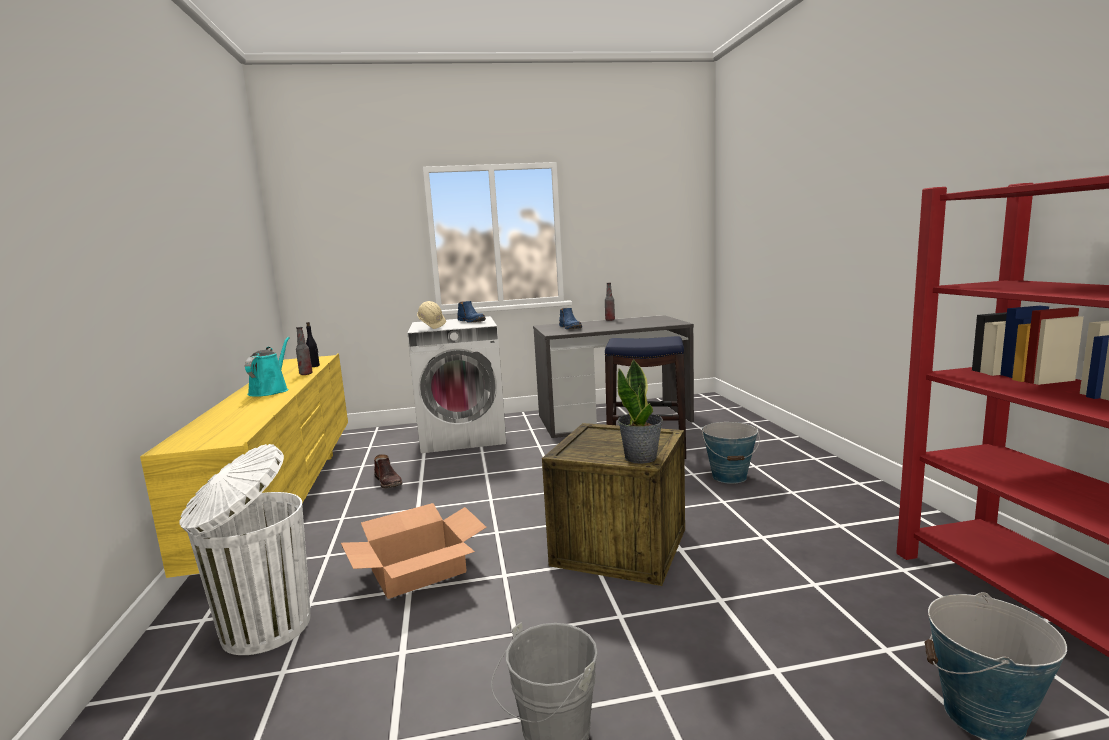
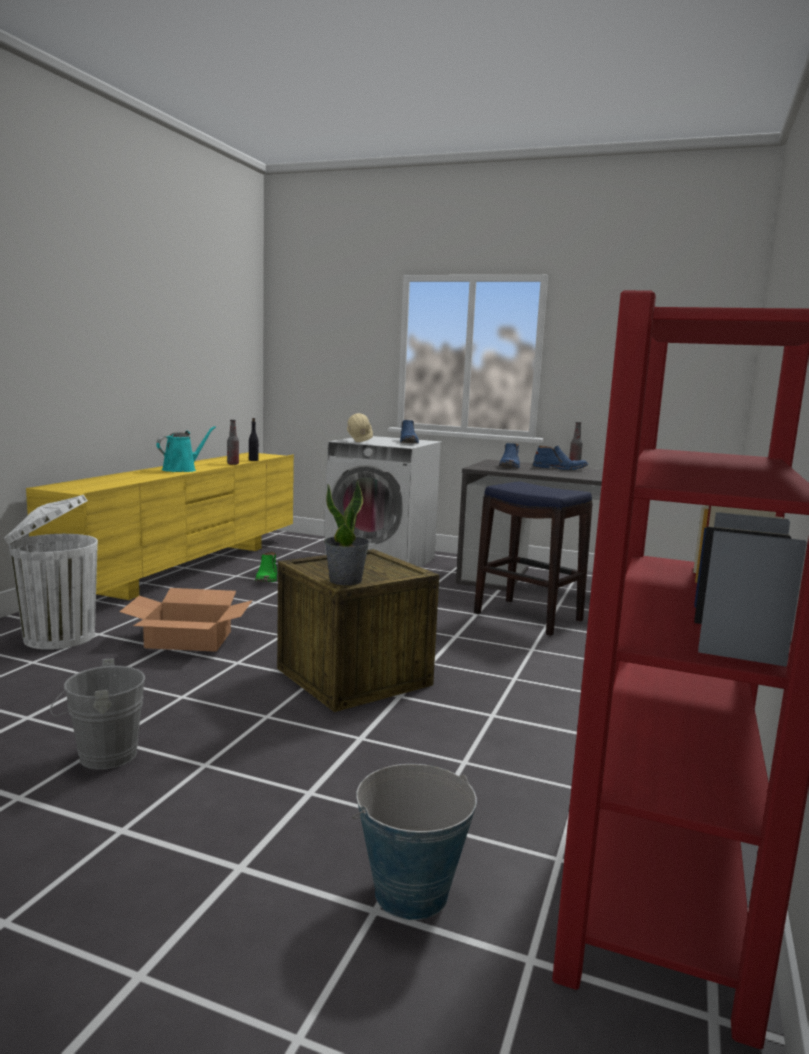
camera: 30 degrees right, 0 degrees up
(389, 482) = (267, 578): brown boot -> green boot
(606, 323) = (559, 469): none -> blue boot
(729, 477) = (565, 663): bucket -> none

